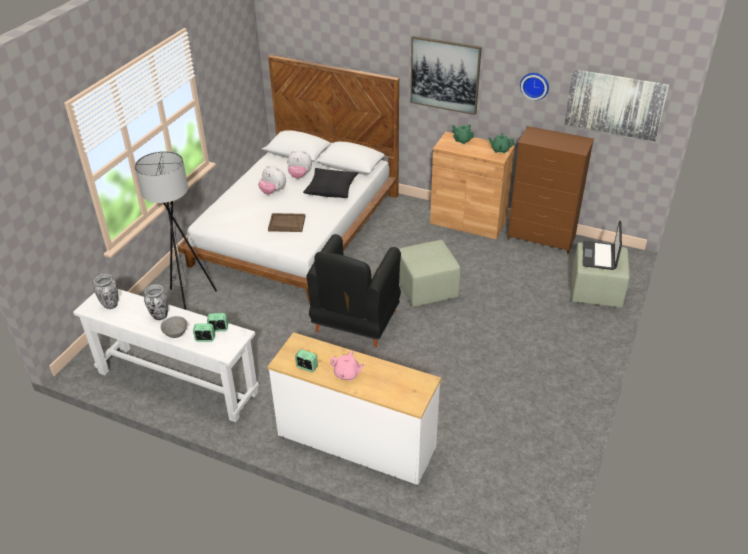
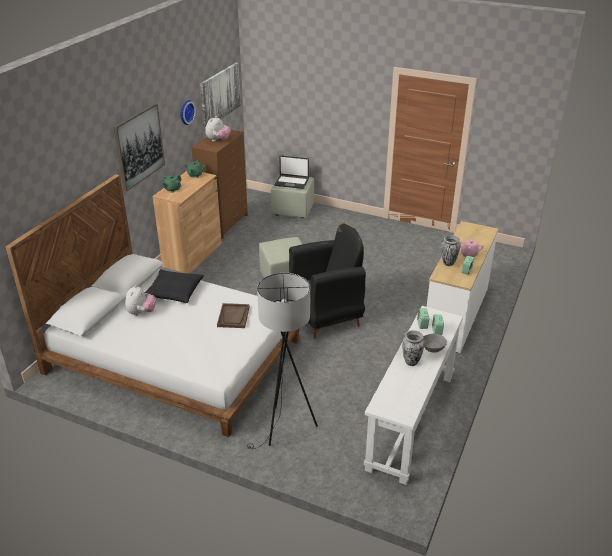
camera: 90 degrees left, 5 degrees down
(110, 305) = (399, 399): vase -> vase (448, 263)
(273, 191) = (169, 329): plush toy -> plush toy (218, 140)
(355, 323) = (326, 316): black armchair -> black armchair turned 45 degrees counterclockwise

